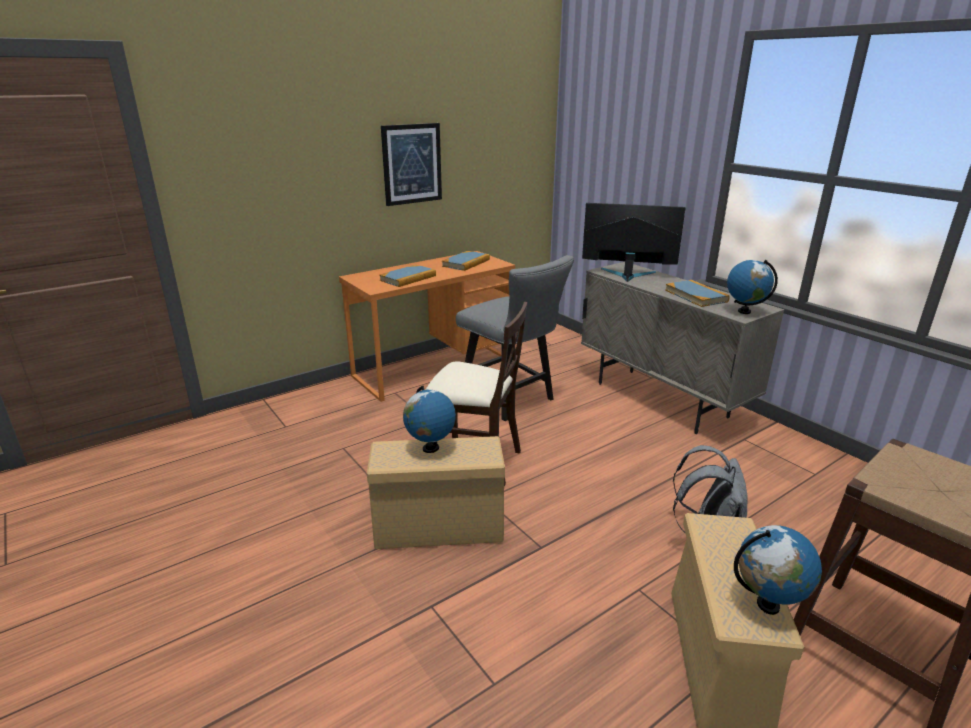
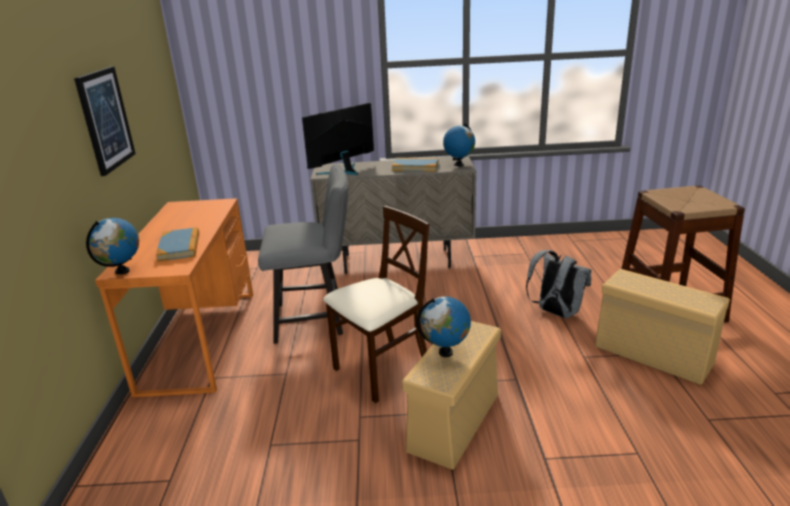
camera: 55 degrees left, 0 degrees up
(466, 263) = (192, 214): book -> none
(767, 605) = (696, 294): globe -> globe (122, 271)

